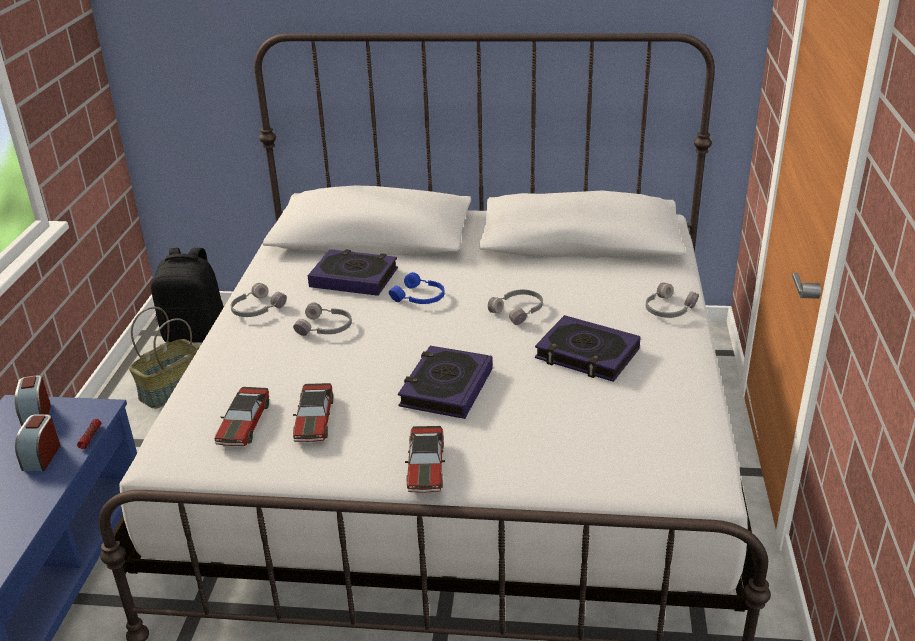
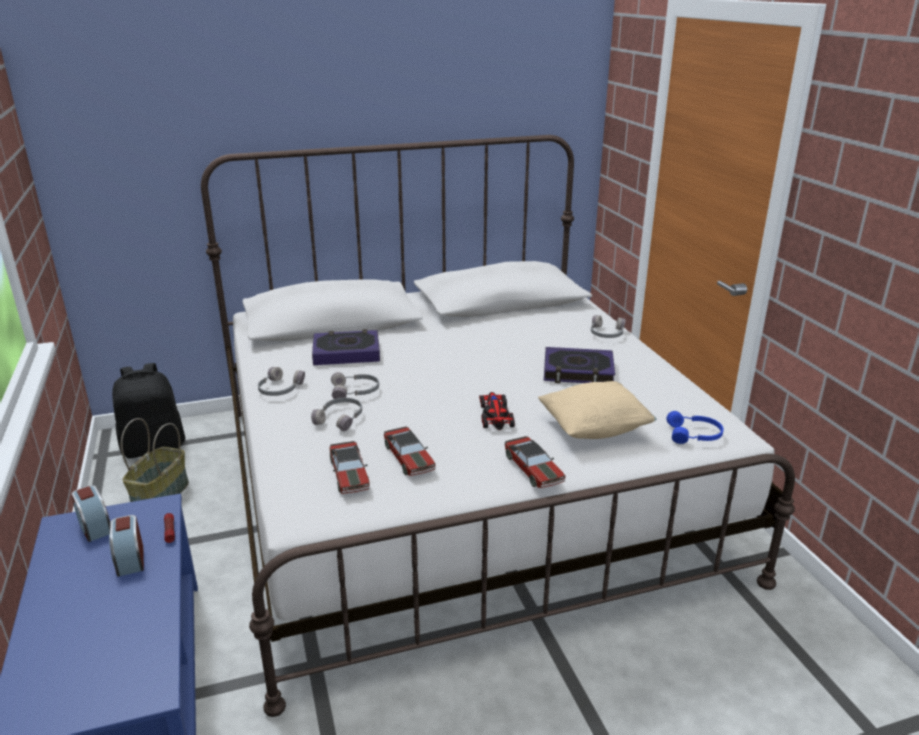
camera: 25 degrees left, 5 degrees down
(419, 298) = (415, 357): blue headphones -> blue headphones (694, 435)
(446, 388) = (495, 413): book -> toy car
(519, 311) = (501, 353): grey headphones -> grey headphones (340, 418)
(539, 434) = (594, 429): none -> beige pillow

